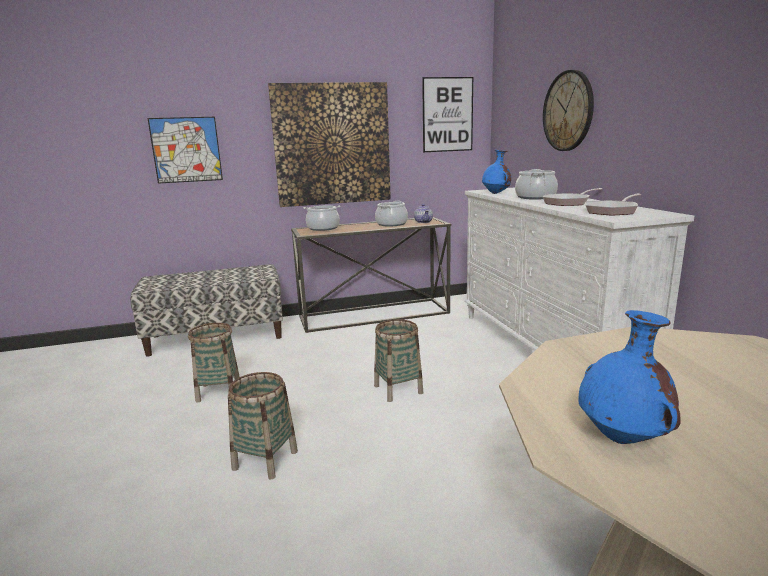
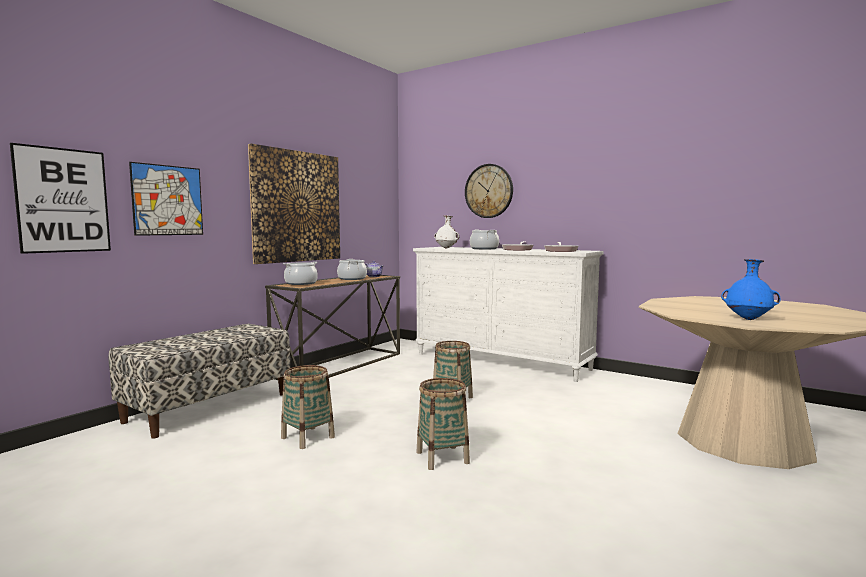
camera: 40 degrees left, 10 degrees down
(447, 115) = (374, 189): picture -> picture (63, 200)
(496, 193) = (446, 248): blue vase -> white vase

